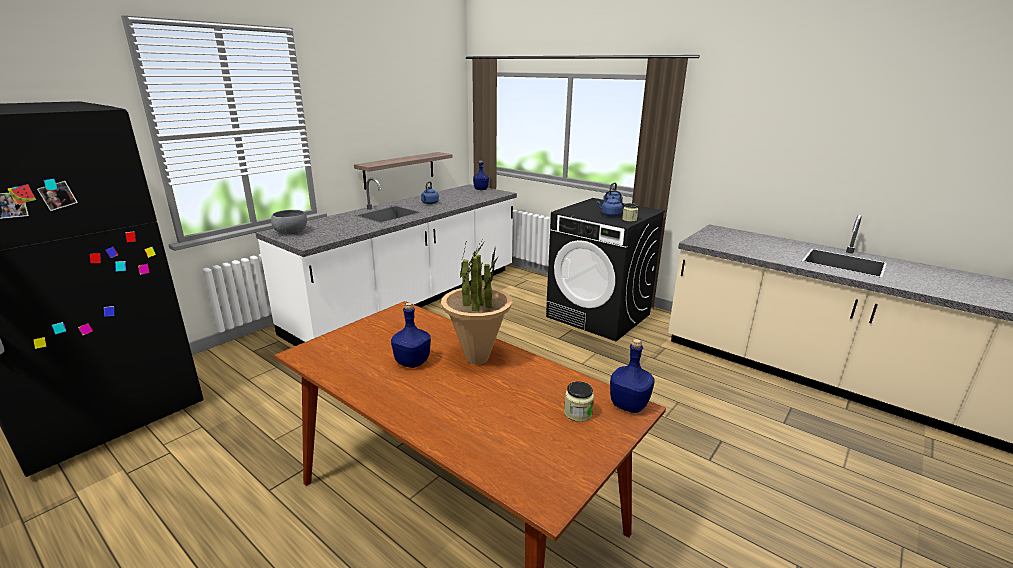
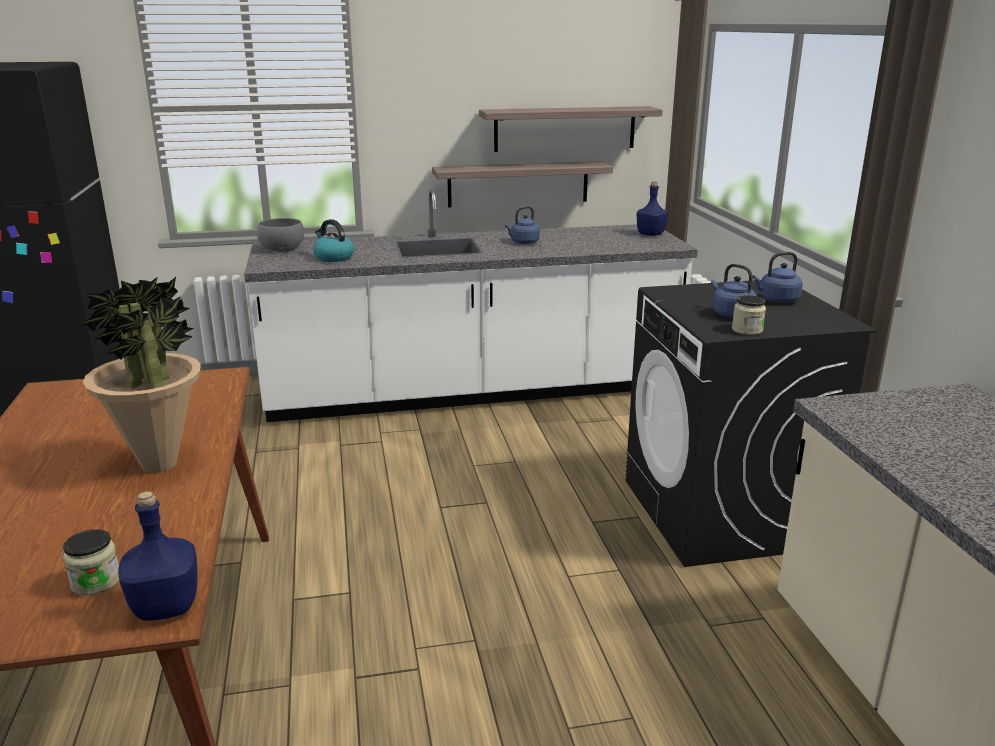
camera: 40 degrees right, 0 degrees up
(339, 230) = (333, 257): none -> kettle
(413, 362) = (99, 440): blue bottle -> none
(419, 134) = (565, 129): none -> shelf

